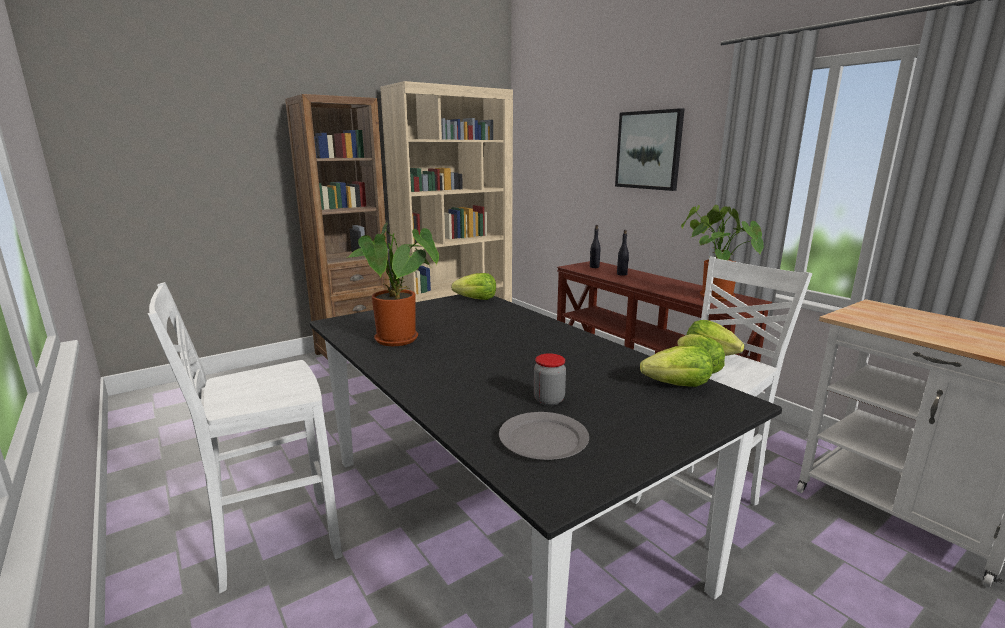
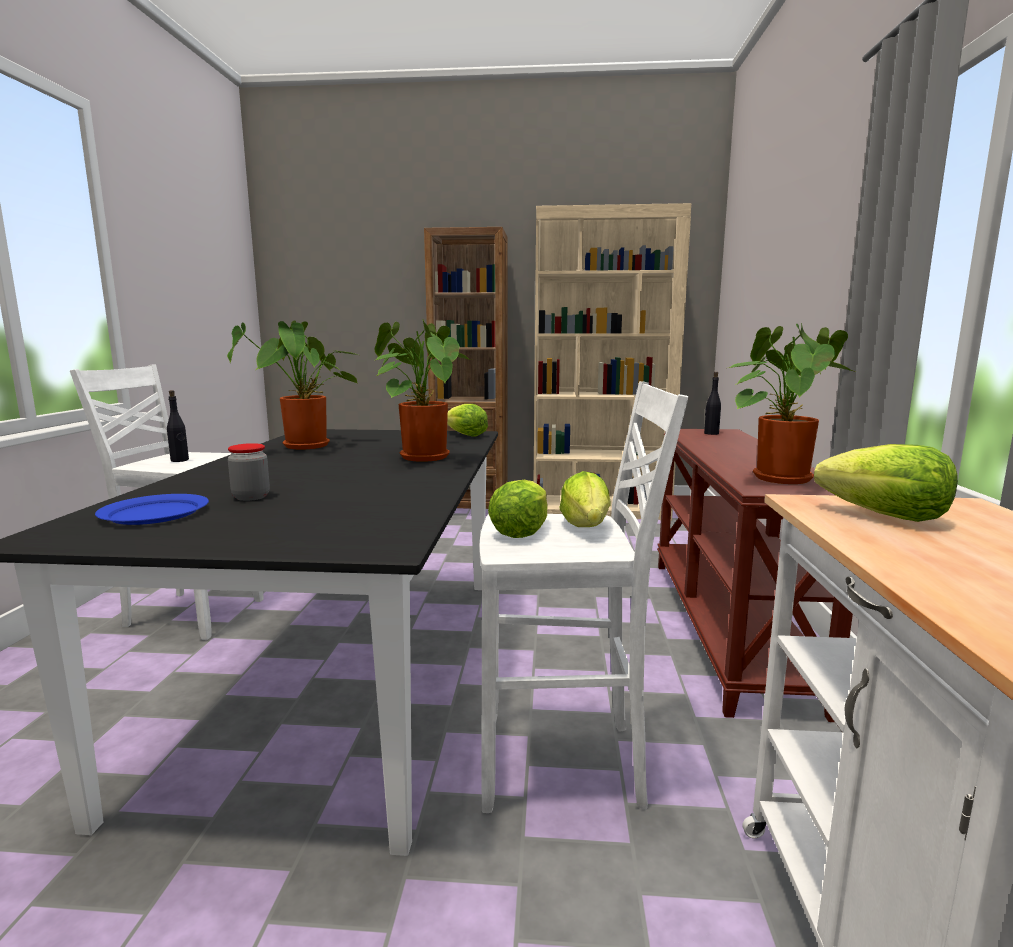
camera: 40 degrees right, 5 degrees down
(519, 328) = (420, 456): none -> potted plant
(543, 439) = (155, 513): grey plate -> blue plate
(622, 274) = (724, 443): black bottle -> black bottle (180, 460)
(649, 150) = (813, 259): picture -> none
(678, 385) = (384, 519): lettuce -> lettuce (885, 517)

